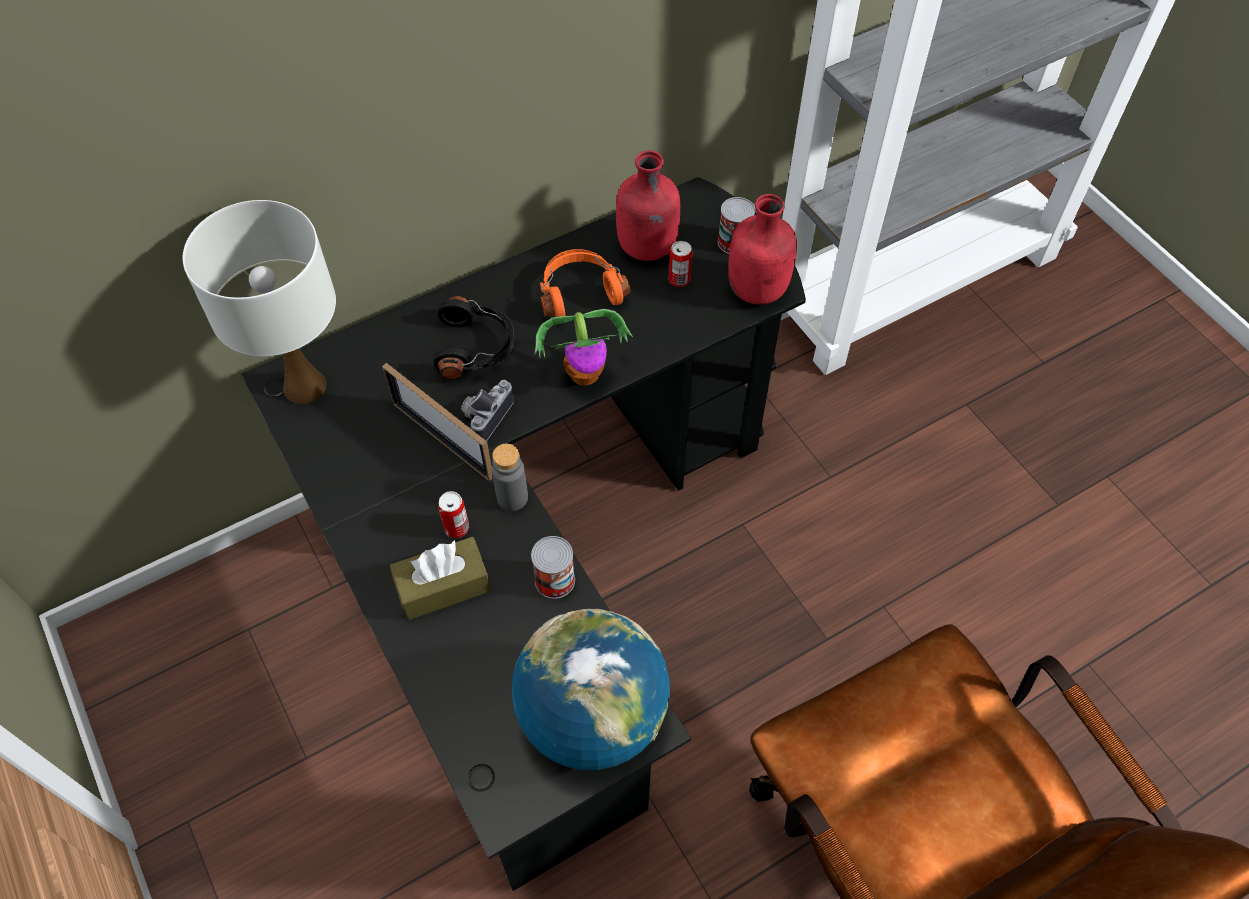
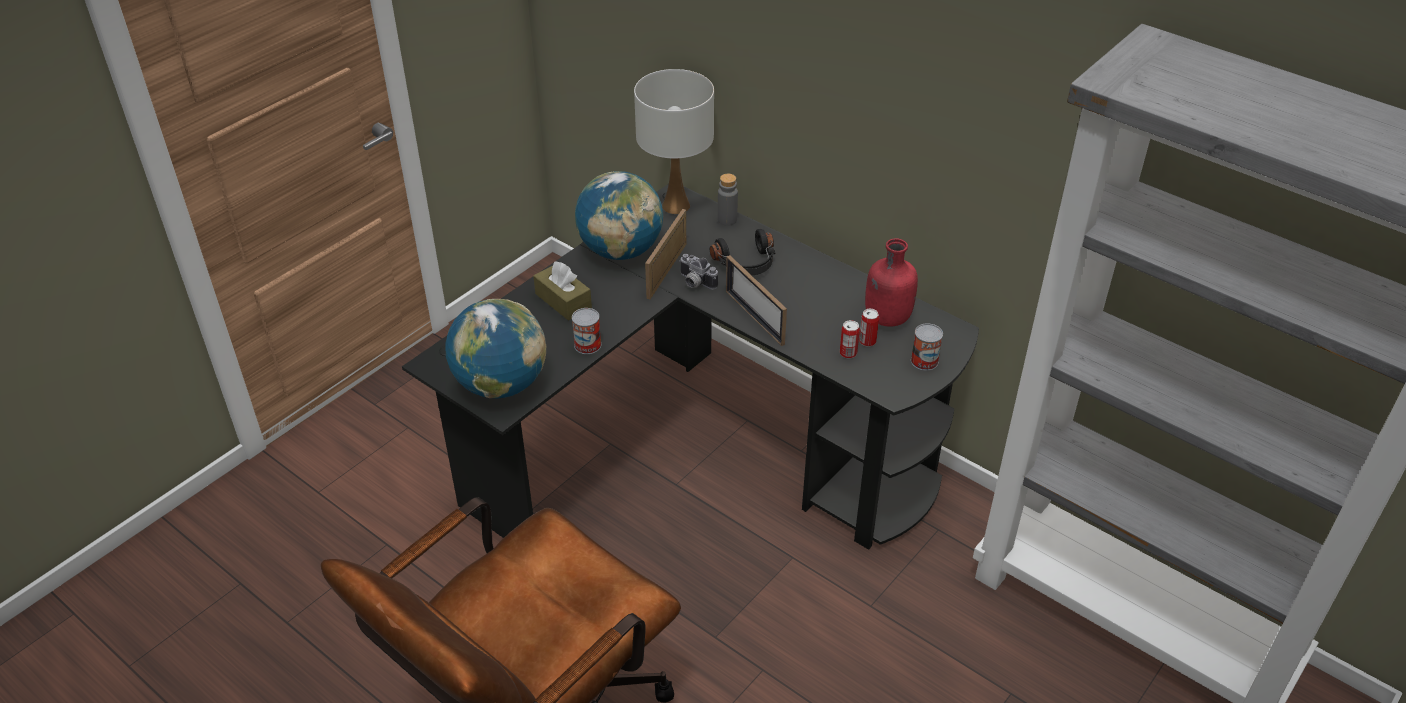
camera: 70 degrees right, 15 degrees down
(368, 482) = (621, 251): none -> globe
(456, 528) = (606, 294): can -> can (848, 353)
(485, 416) = (694, 283): camera -> camera turned 150 degrees counterclockwise
(512, 497) = (639, 311): grey bottle -> grey bottle (727, 220)
(579, 292) = (823, 296): orange headphones -> none
(585, 373) = (754, 317): potted plant -> picture frame
(758, 289) = (885, 384): red bottle -> none

